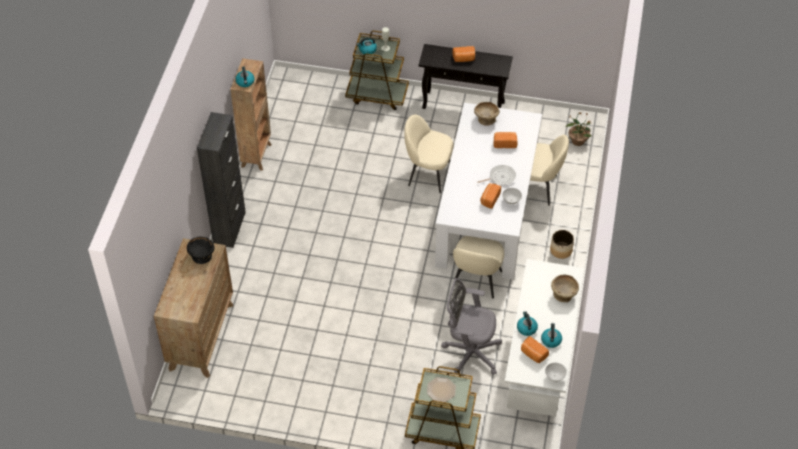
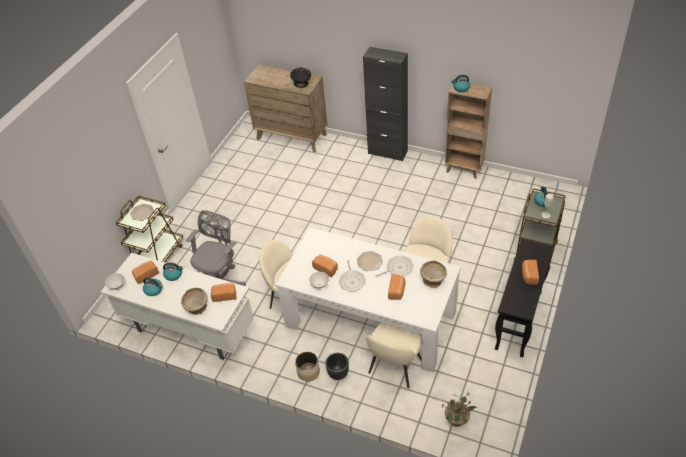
camera: 105 degrees right, 5 degrees down
(473, 167) = (369, 261): none -> plate
(476, 145) = (398, 268): none -> frying pan
(542, 275) = (224, 295): none -> bread
(556, 227) = (338, 373): none -> black planter

